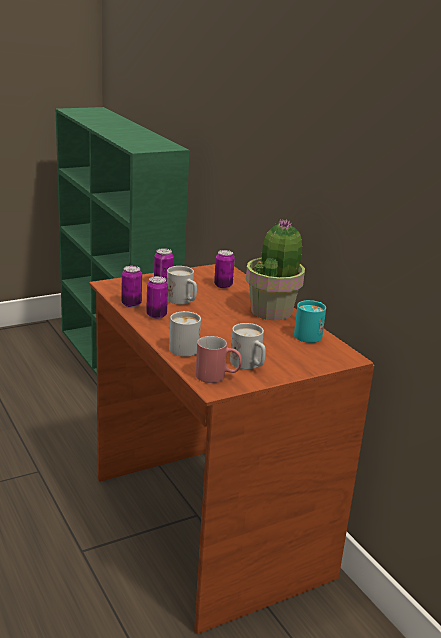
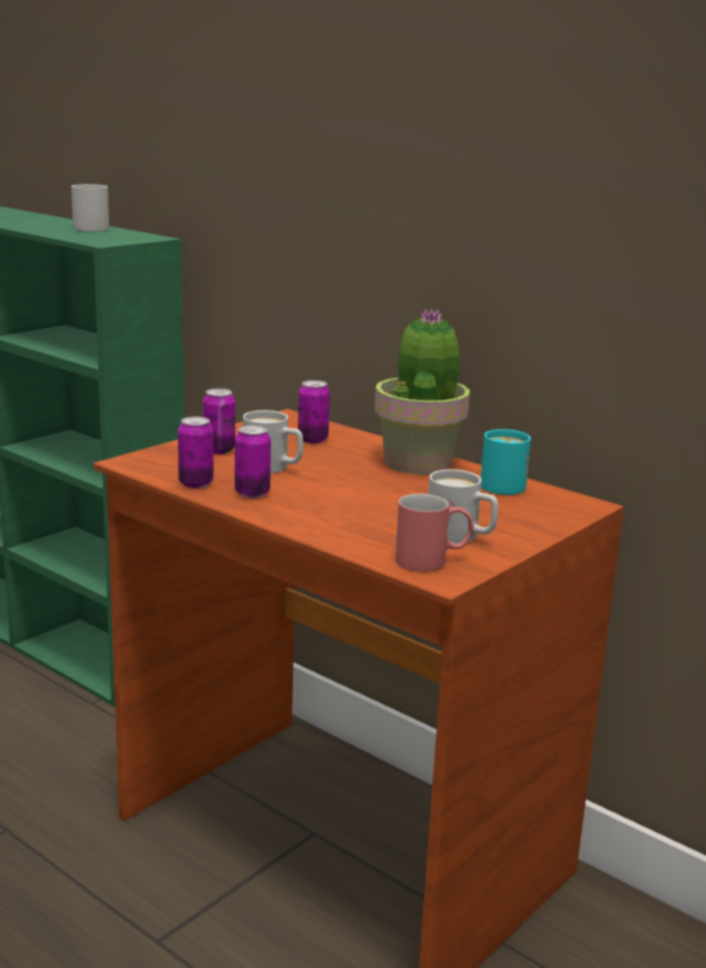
camera: 20 degrees left, 5 degrees down
(183, 346) = (338, 528): white mug -> white mug (89, 228)

